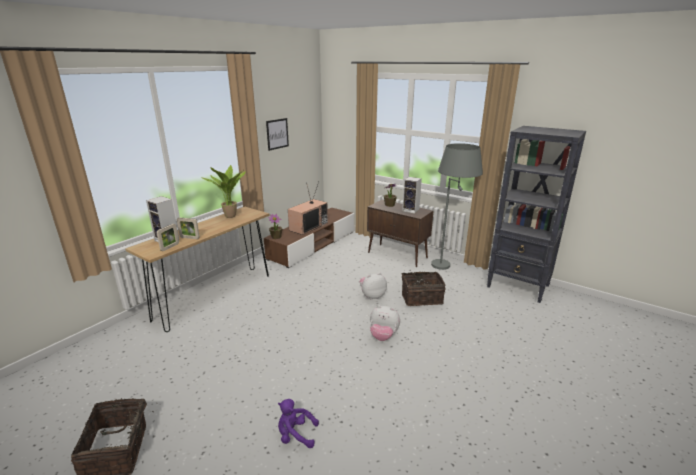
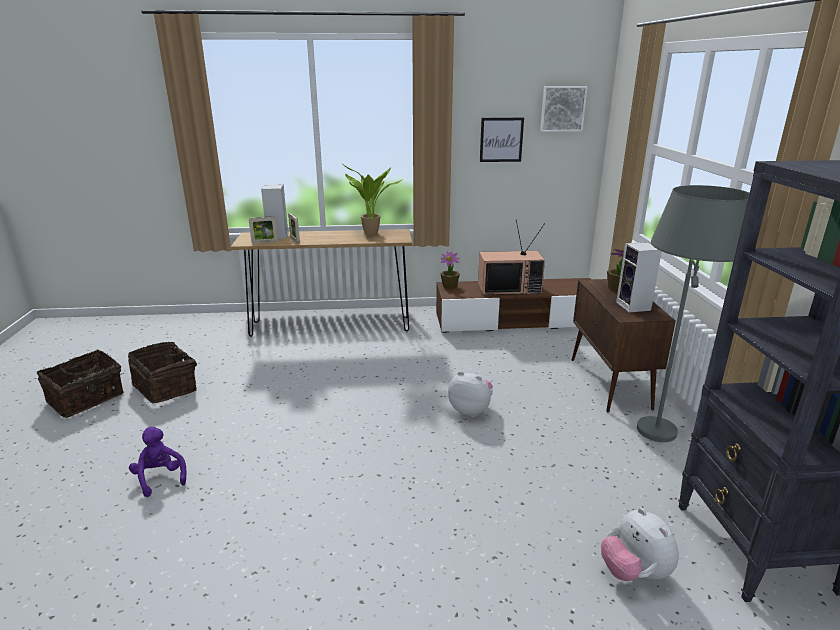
camera: 50 degrees right, 0 degrees up
(302, 110) = (562, 109): none -> picture
(383, 336) = (393, 459): plush toy -> plush toy (634, 572)
(421, 298) = (530, 451): basket -> basket (167, 387)

